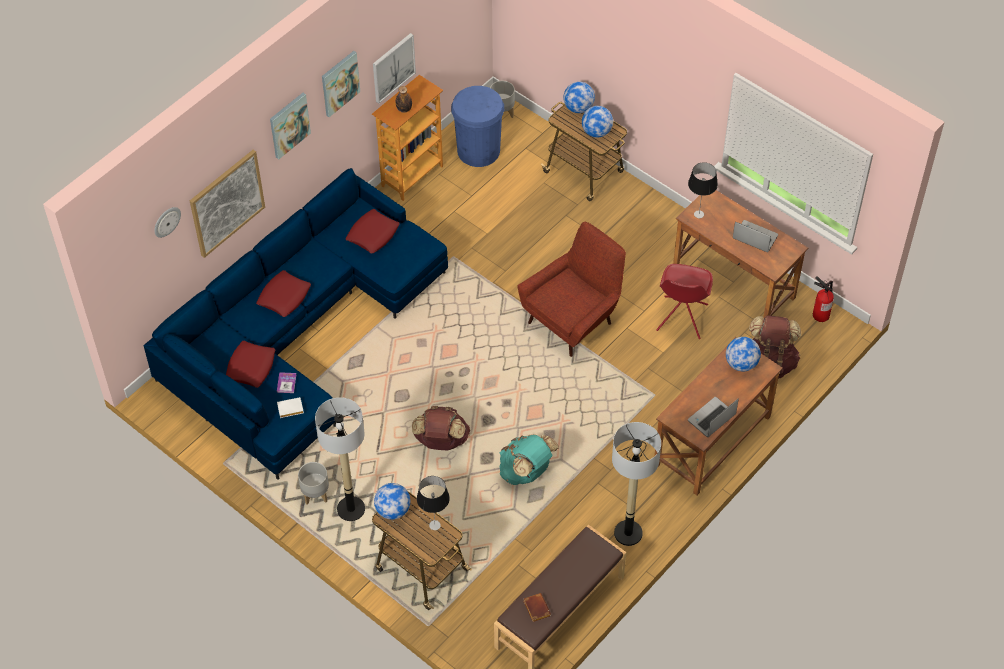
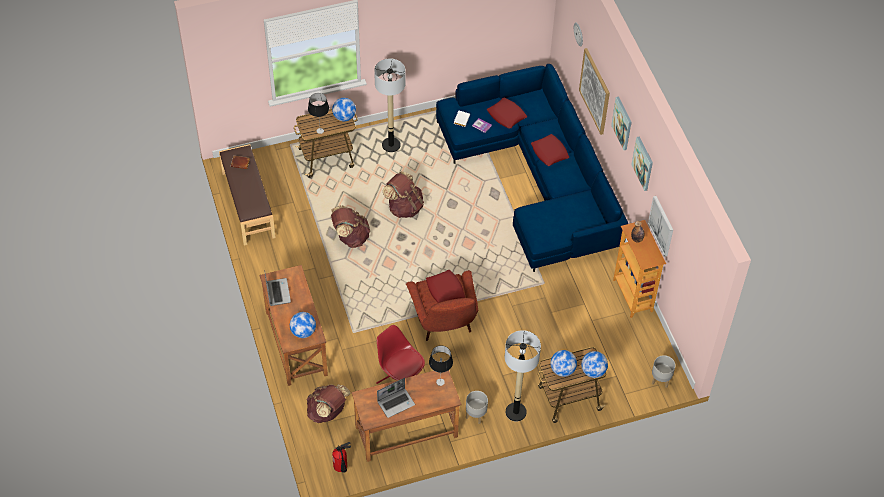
camera: 120 degrees right, 0 degrees up
(316, 494) = (413, 134): grey planter -> grey planter (476, 415)
(373, 234) = (569, 218): red pillow -> red pillow (445, 290)
(478, 150) = (632, 346): blue trash can -> none
(526, 472) = (350, 237): turquoise backpack -> brown backpack
(628, 533) = (269, 263): floor lamp -> floor lamp (515, 412)

